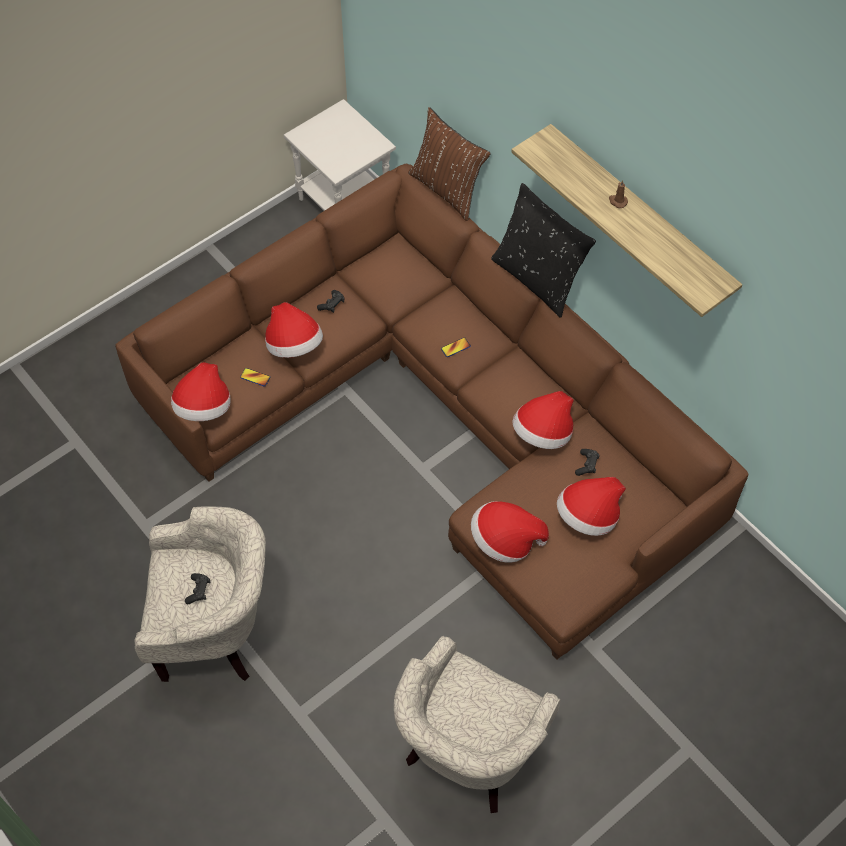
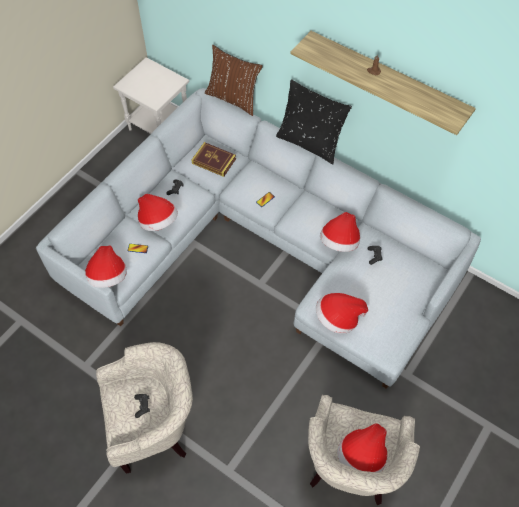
camera: 15 degrees left, 0 degrees up
(399, 275) = (214, 161): none -> book
(443, 417) = (263, 247): brown sofa -> grey sofa
(588, 516) = (386, 289): hat -> hat (361, 456)

